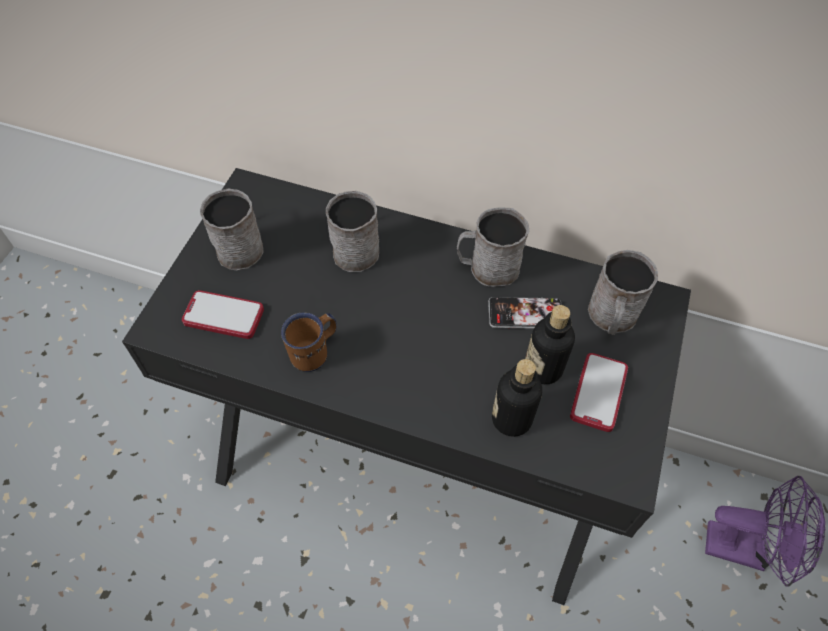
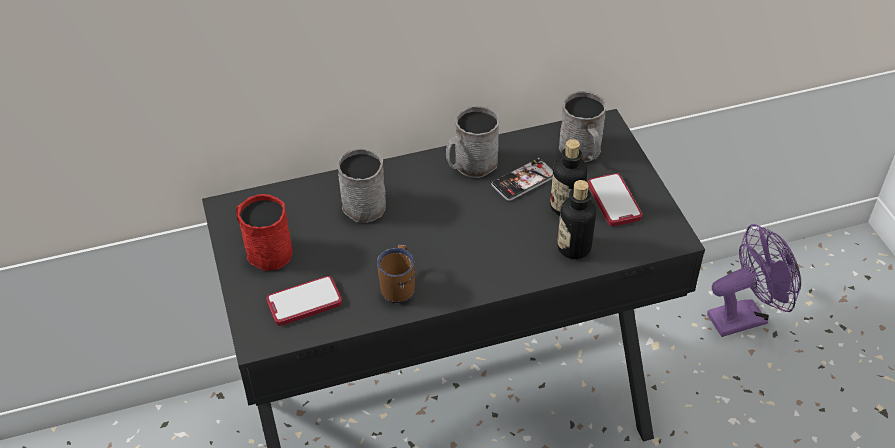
camera: 35 degrees left, 10 degrees down
(238, 245) = (264, 250): grey mug -> red mug

